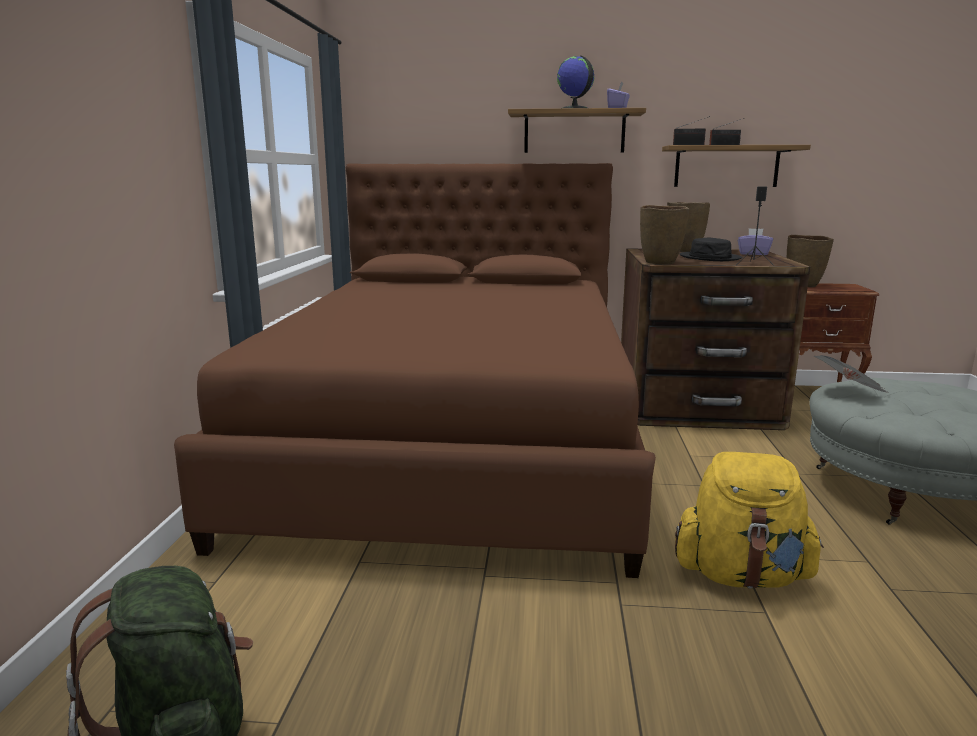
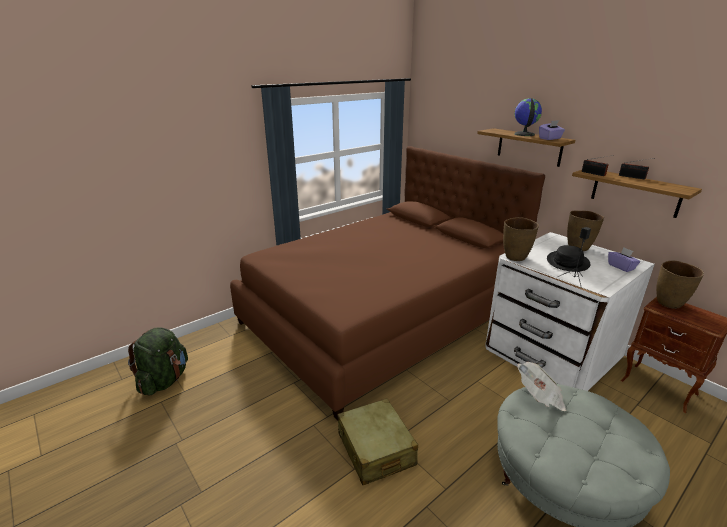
camera: 45 degrees right, 10 degrees up
(697, 404) = (552, 352): brown dresser -> white dresser
(742, 576) = (375, 449): yellow backpack -> beige suitcase

